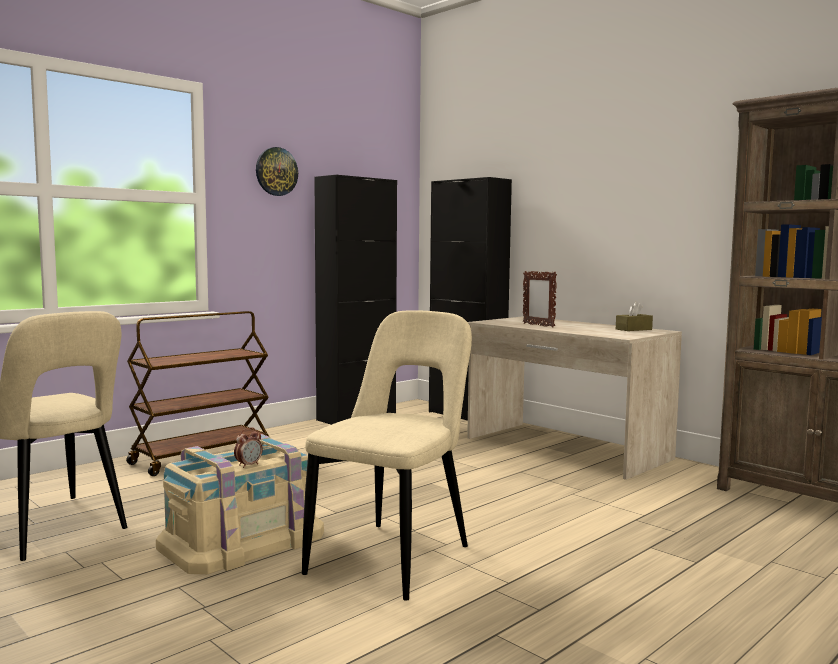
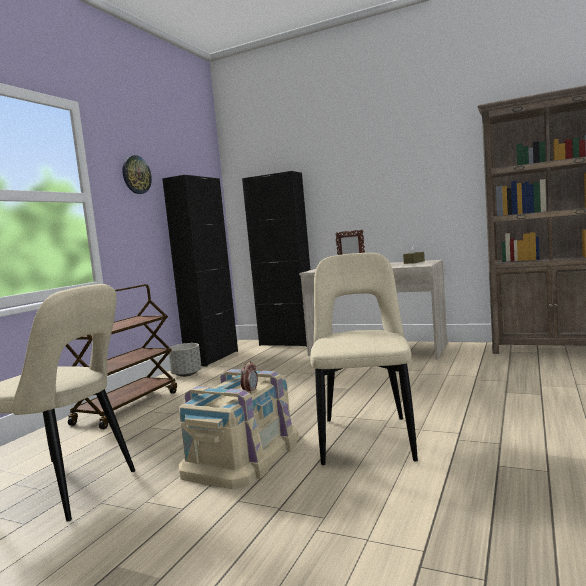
camera: 20 degrees left, 0 degrees up
(304, 432) = (186, 374): none -> grey planter

